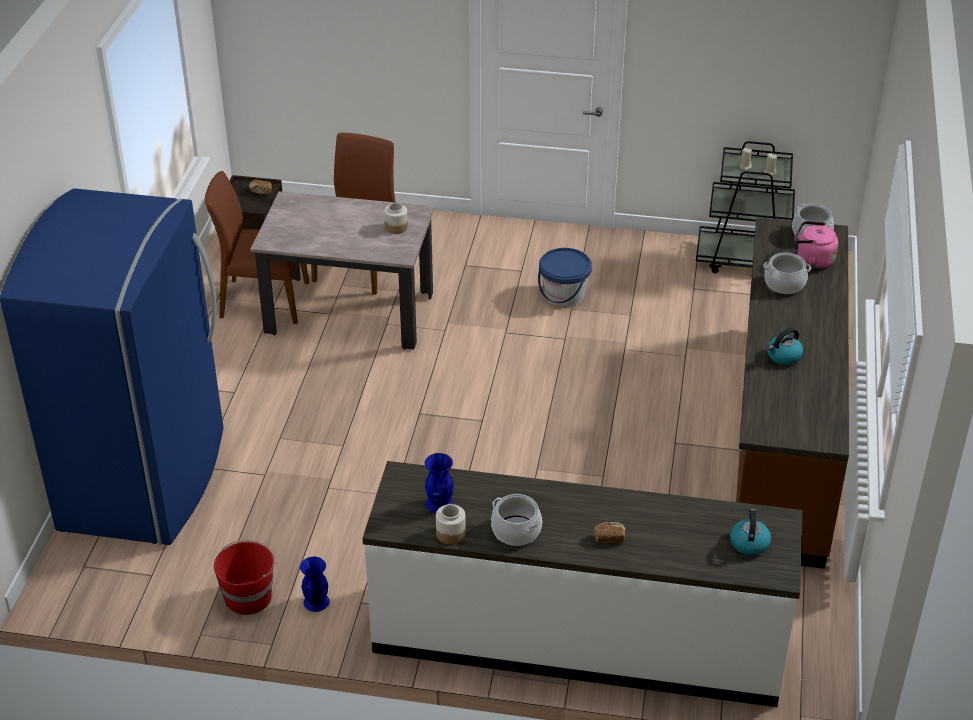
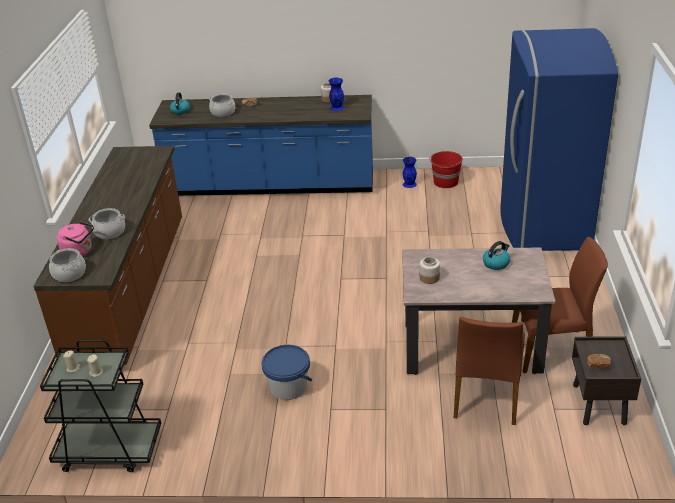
camera: 175 degrees right, 5 degrees down
(516, 531) = (296, 103): cooking pot -> cooking pot (223, 112)
(578, 639) = (270, 186): white counter -> blue counter
(783, 356) = (130, 187): kettle -> kettle (496, 263)

